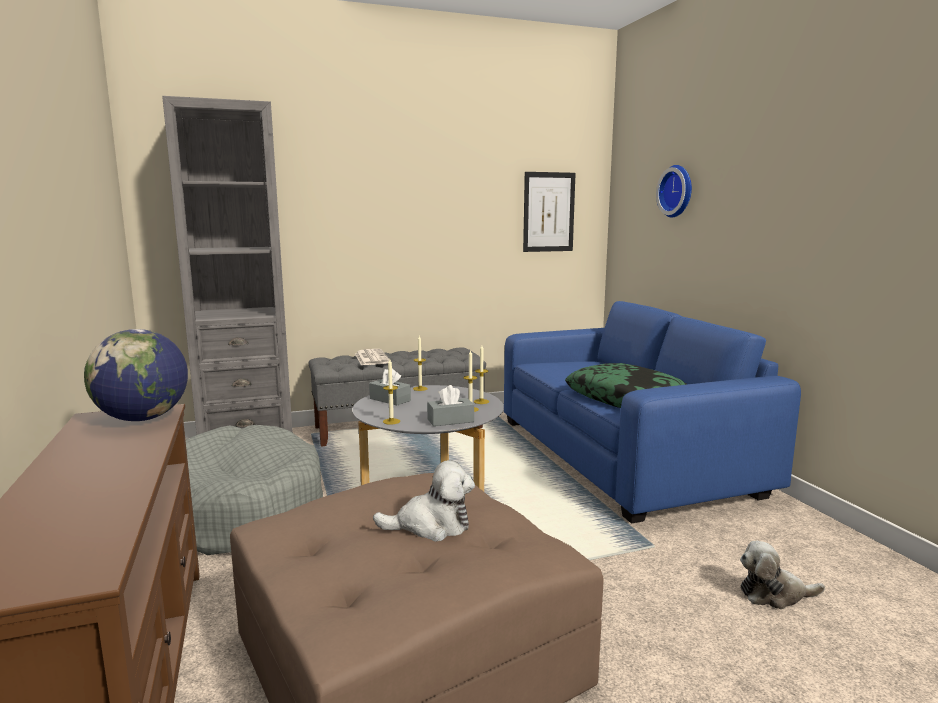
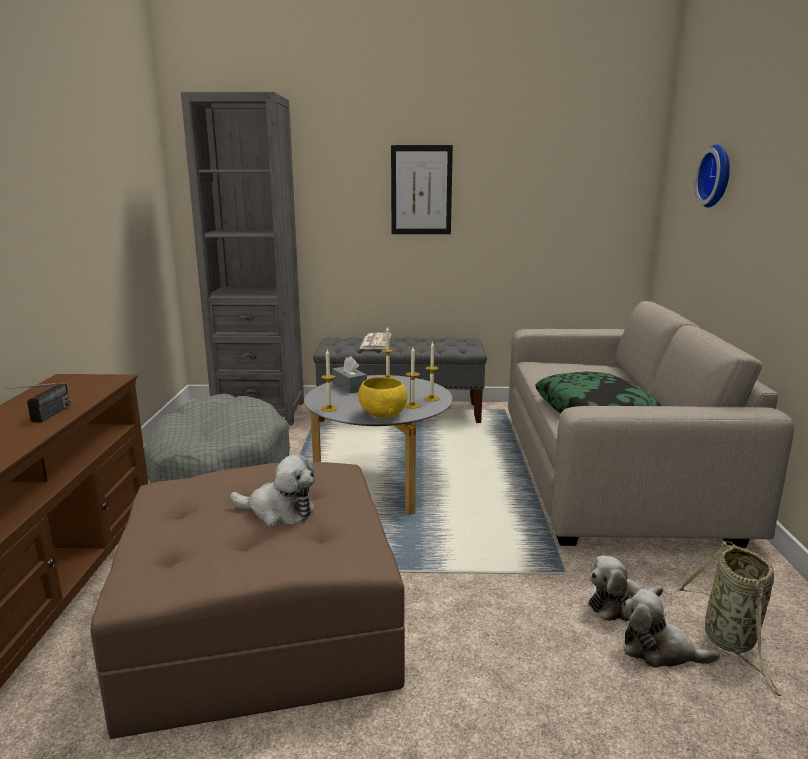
camera: 20 degrees right, 5 degrees up
(125, 460) = (44, 418): none -> radio
(143, 418) = (94, 384): globe -> none
(450, 420) = (382, 414): grey tissue box -> yellow bowl
(548, 212) = (584, 196): picture -> picture (421, 190)
(623, 454) = (611, 471): blue sofa -> beige sofa
(716, 564) = (620, 605): none -> plush toy
(817, 574) = (731, 642): none -> basket

